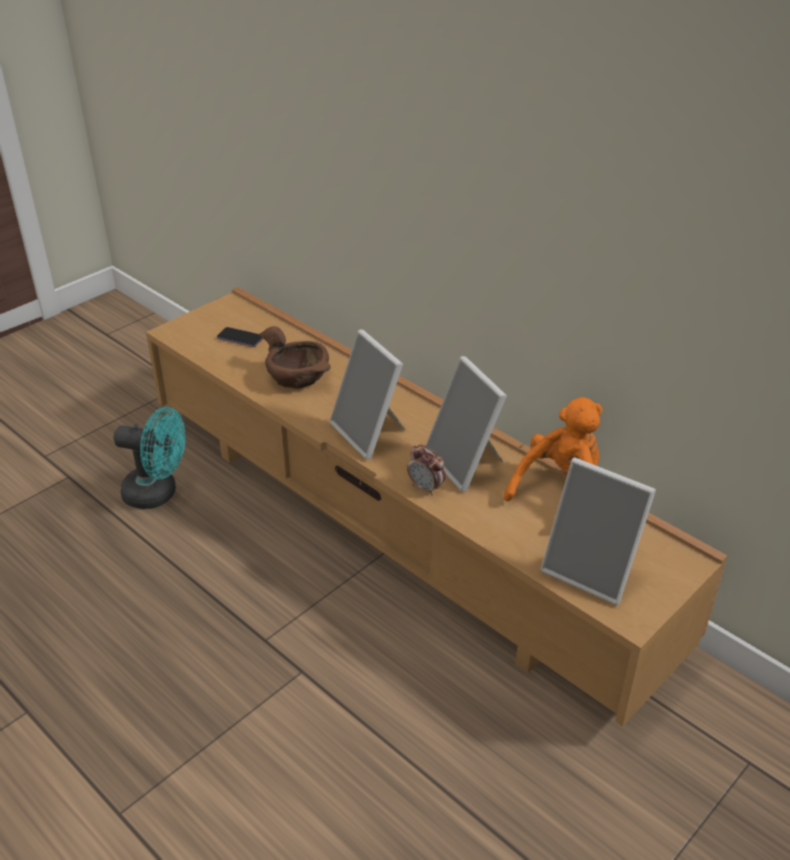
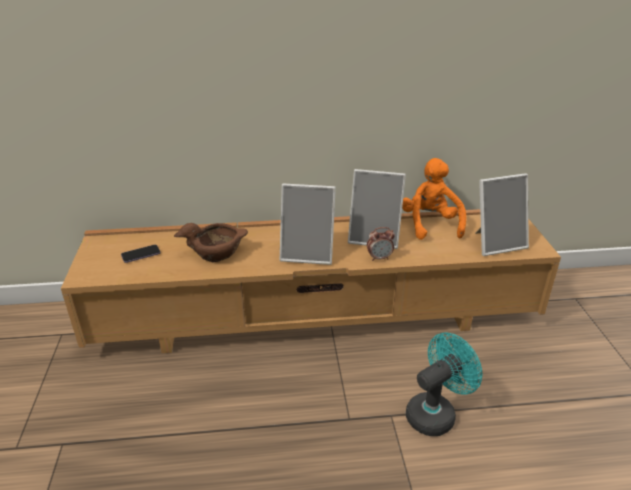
camera: 50 degrees left, 5 degrees down
(158, 493) = (152, 402): turquoise fan -> turquoise fan (435, 413)

